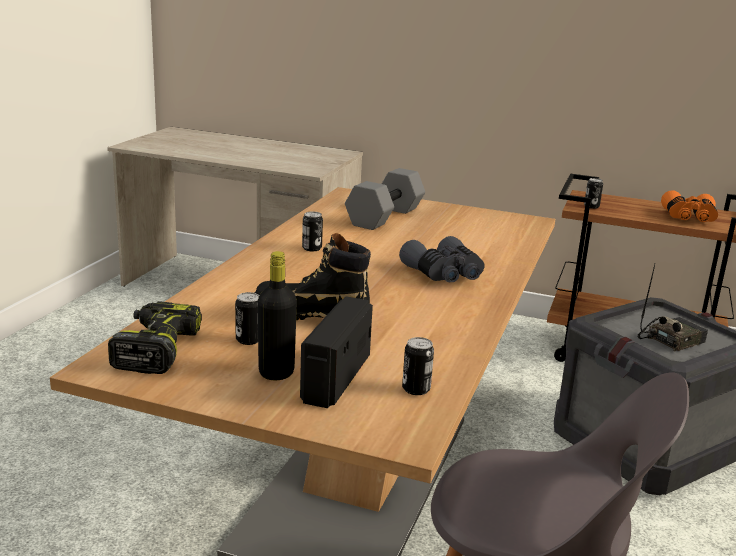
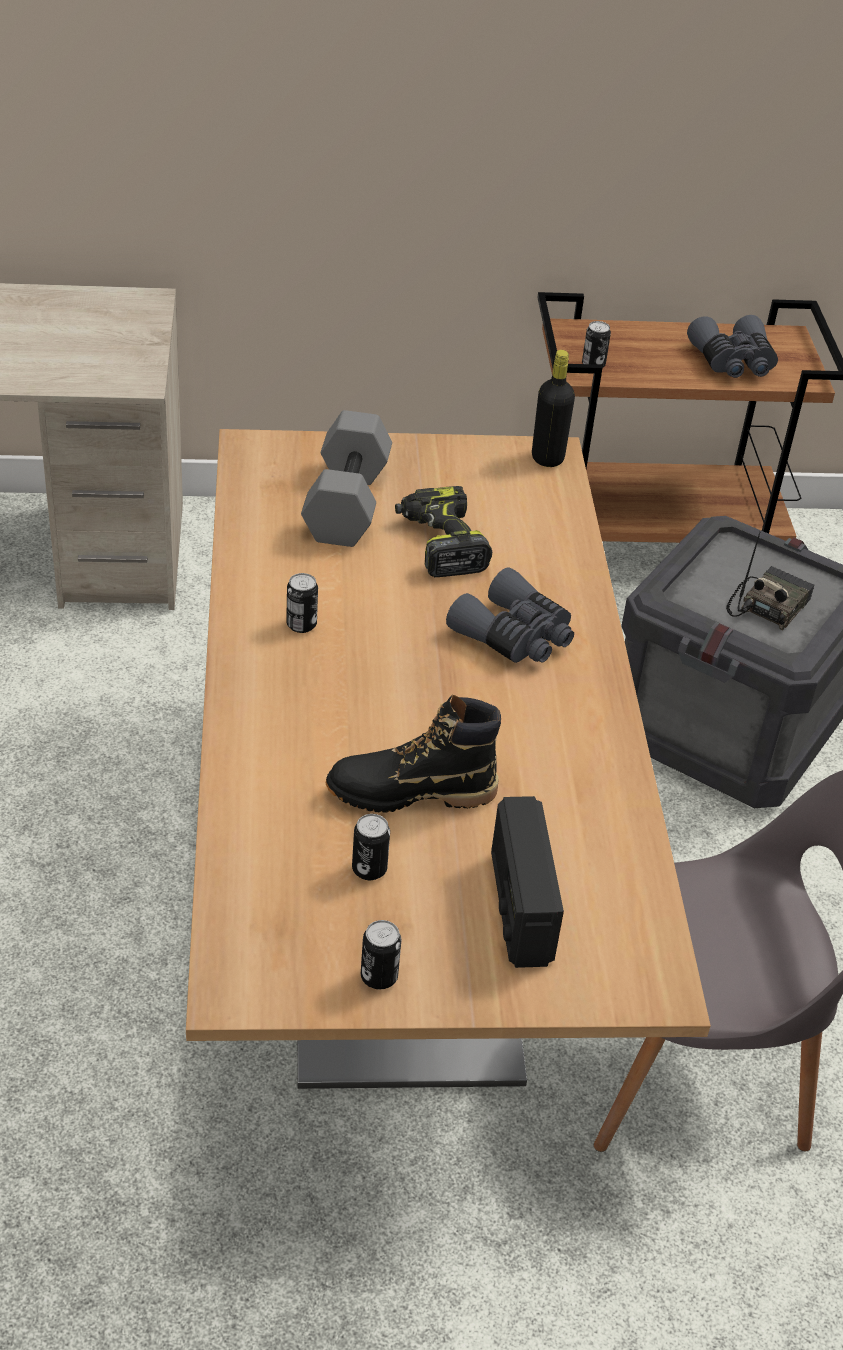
camera: 25 degrees left, 20 degrees up
(155, 349) = (271, 930): power drill -> power drill (440, 544)
(276, 372) = (447, 922): black bottle -> black bottle (547, 458)
(416, 389) = (619, 896): can -> can (379, 977)
(689, 218) = (733, 362): orange binoculars -> grey binoculars

